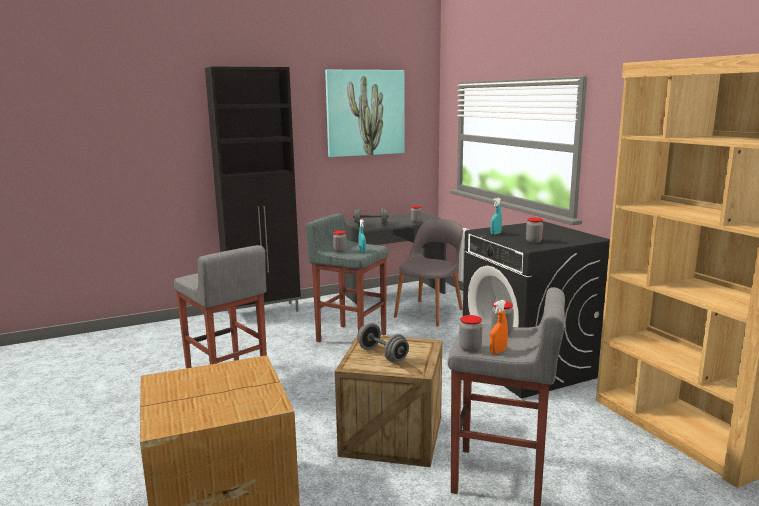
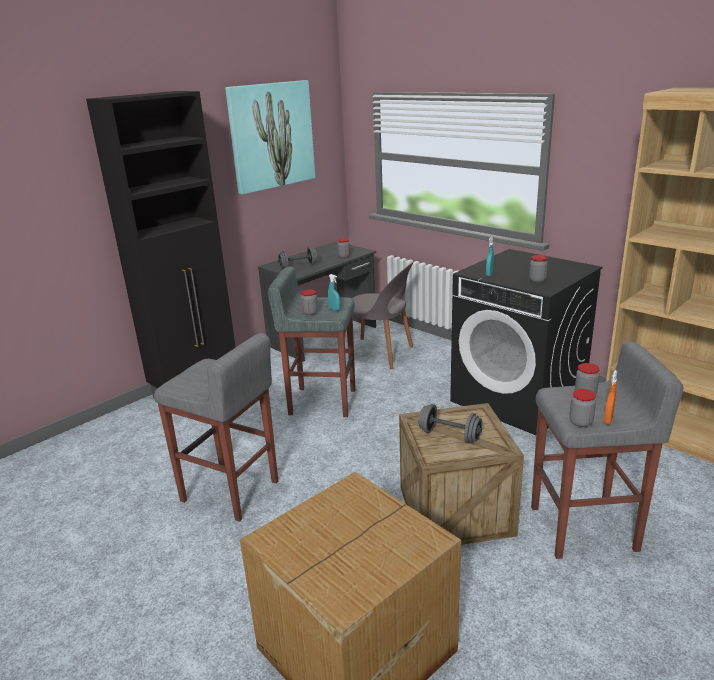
camera: 20 degrees left, 10 degrees up
(429, 312) = (378, 353): grey chair -> grey chair turned 105 degrees clockwise

